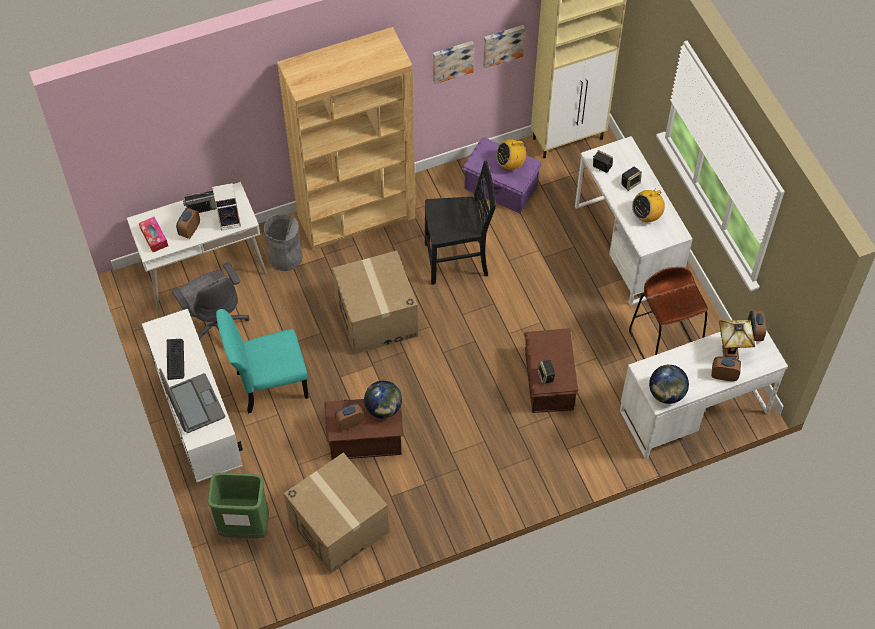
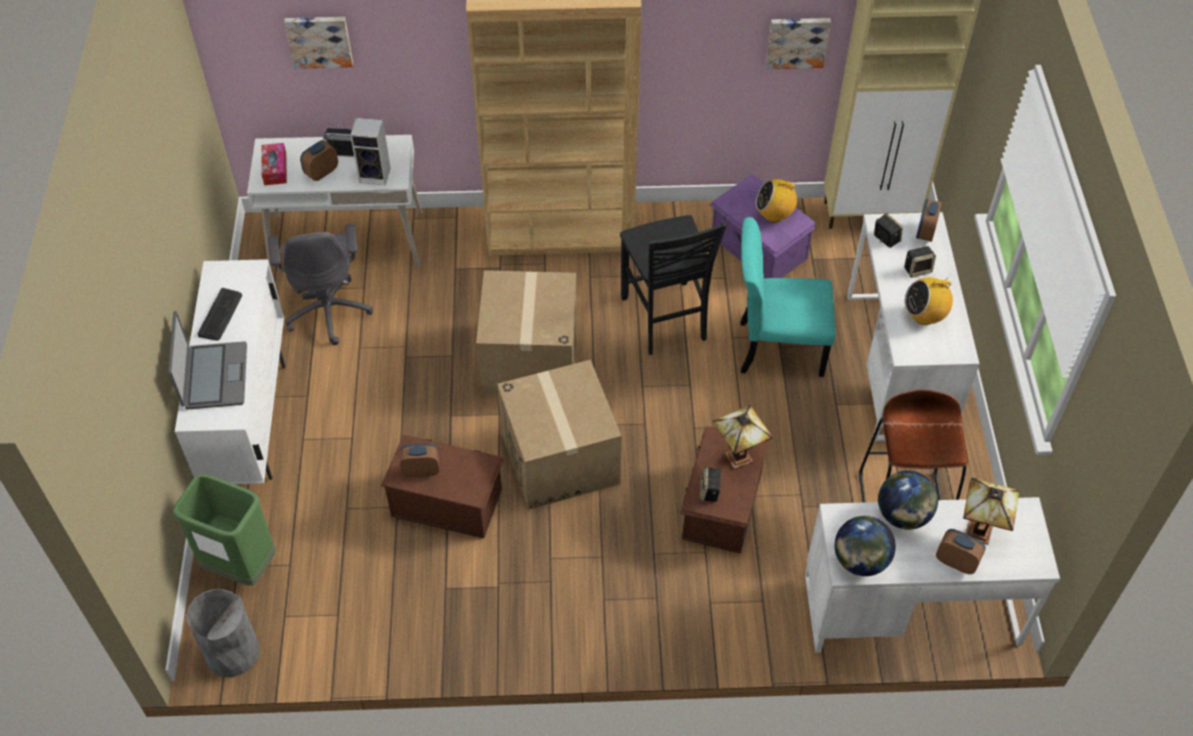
camera: 20 degrees right, 5 degrees down
(268, 385) = (357, 399): turquoise chair -> turquoise chair (776, 348)
(285, 257) = (452, 254): grey trash can -> grey trash can (232, 652)
(339, 526) = (360, 605): cardboard box -> cardboard box (560, 458)
(383, 408) = (473, 466): globe -> globe (902, 515)
(452, 60) = (721, 43): picture -> picture (319, 40)
(458, 261) = (665, 320): black chair -> black chair turned 60 degrees clockwise
(554, 347) = (736, 456): none -> table lamp
(754, 333) = (1024, 516): alarm clock -> alarm clock (925, 232)

